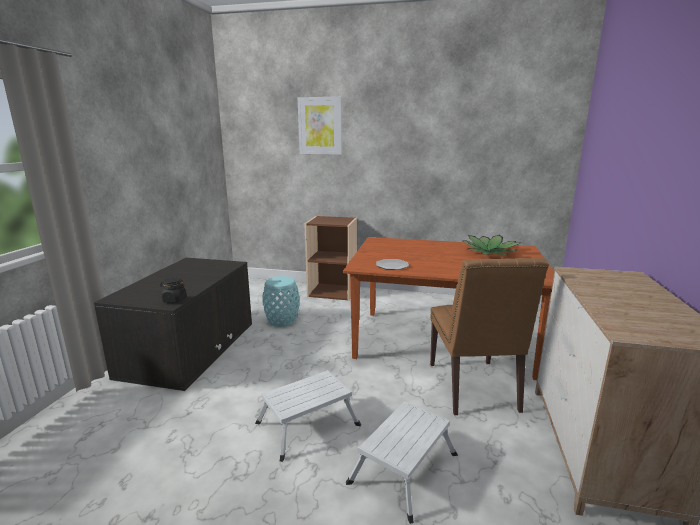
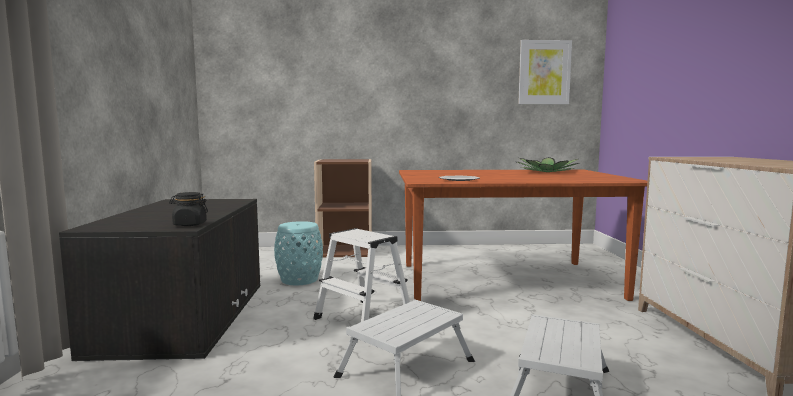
camera: 15 degrees left, 10 degrees down
(306, 368) = (364, 318): none -> white step ladder
(320, 126) = (325, 52): picture -> picture (544, 72)
(472, 386) = (570, 312): brown chair -> none

